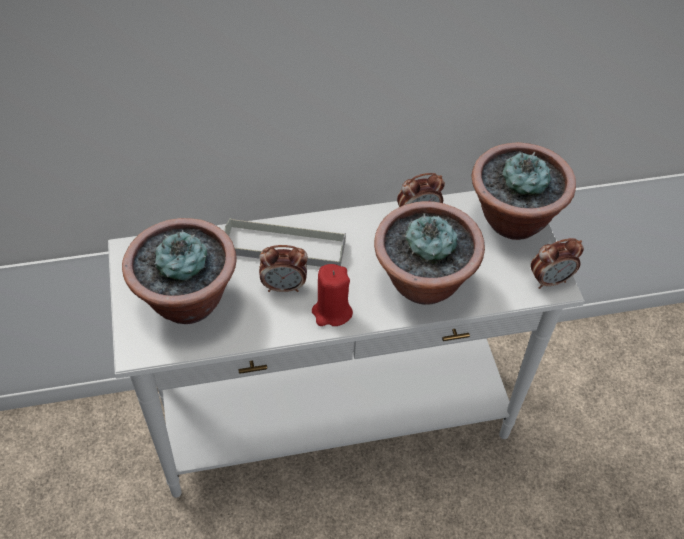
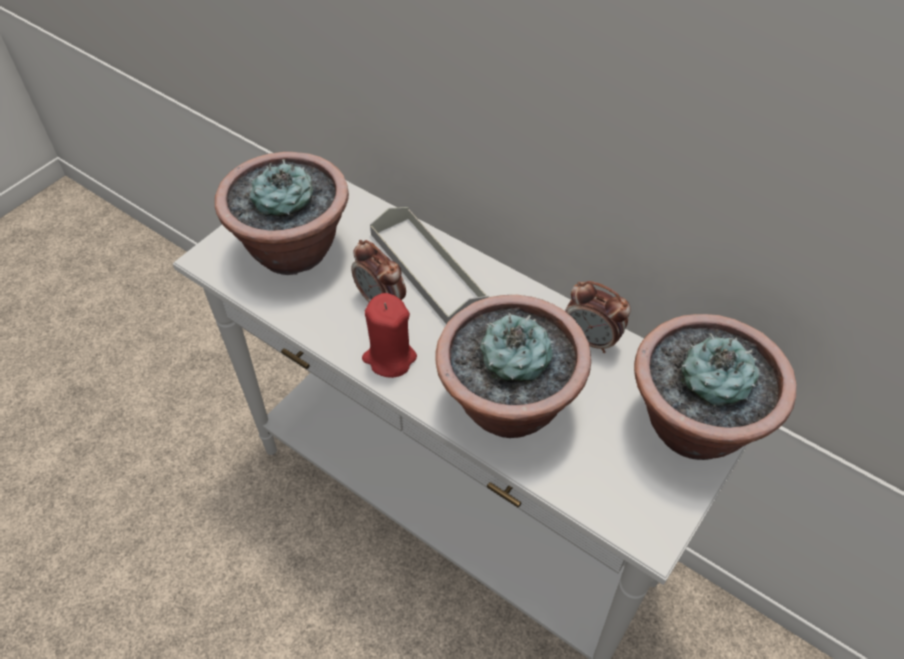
camera: 50 degrees right, 0 degrees up
(550, 280) = (651, 522): alarm clock -> none

